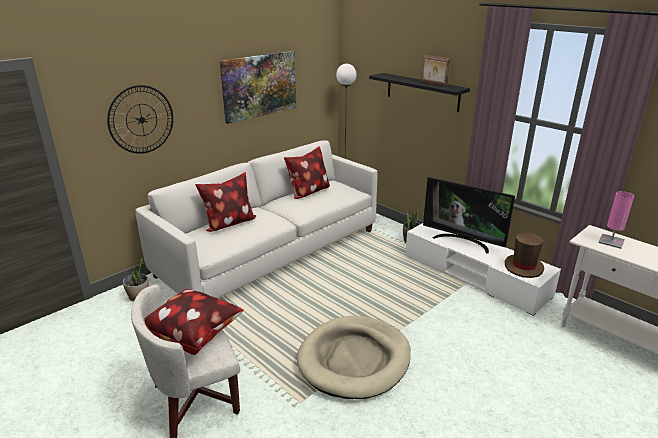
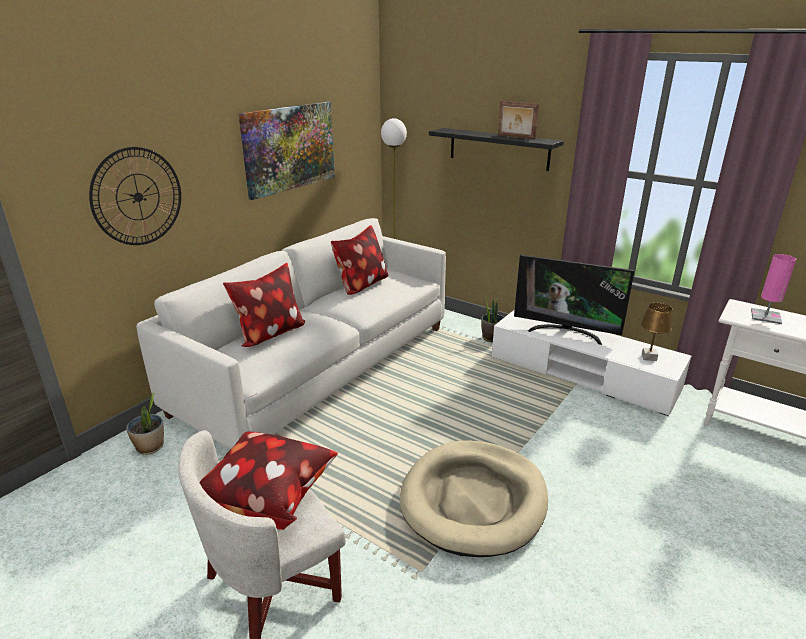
camera: 10 degrees left, 0 degrees up
(523, 267) = (649, 357): brown hat -> brown table lamp

